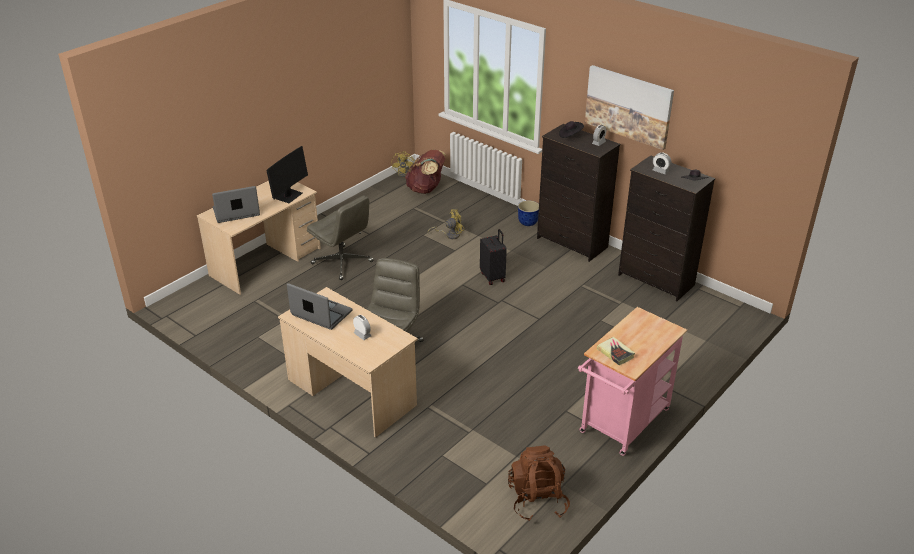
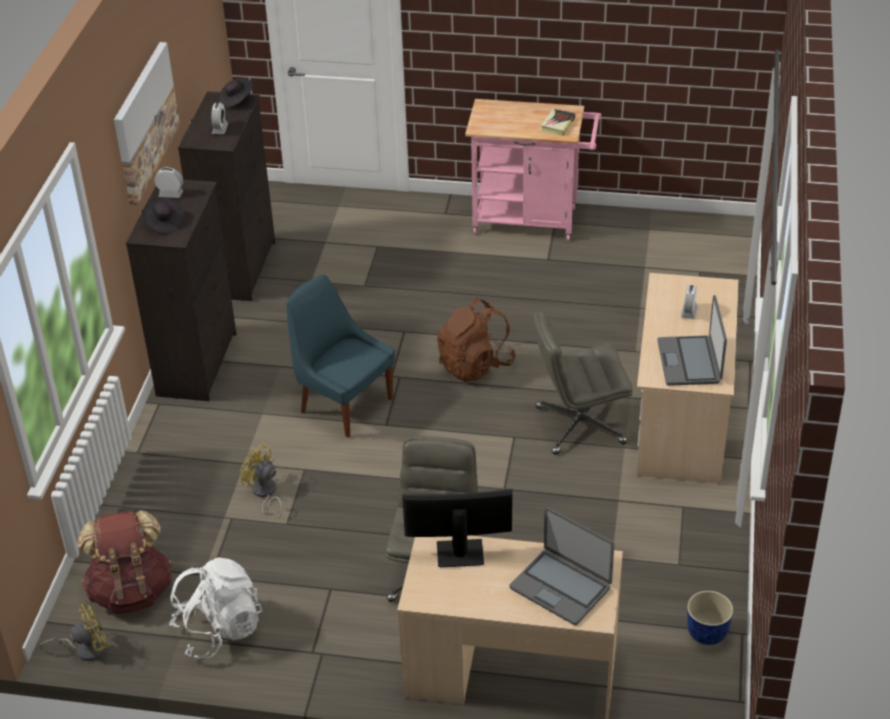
camera: 120 degrees left, 5 degrees up
(379, 202) = (218, 630): none -> white backpack
(493, 277) = (344, 404): black suitcase -> blue chair
(528, 222) = (168, 426): planter -> planter (706, 634)
(537, 500) = (684, 236): brown backpack -> brown backpack (475, 365)

